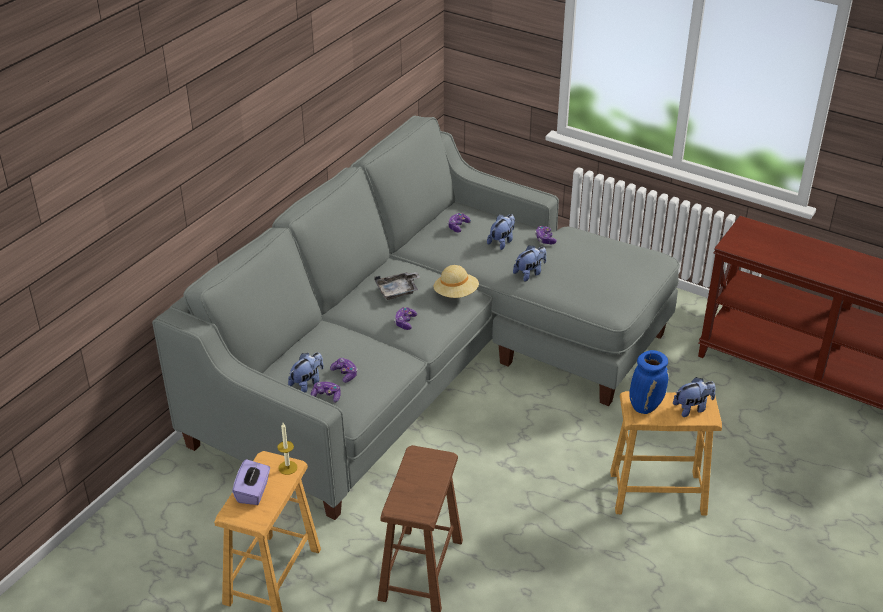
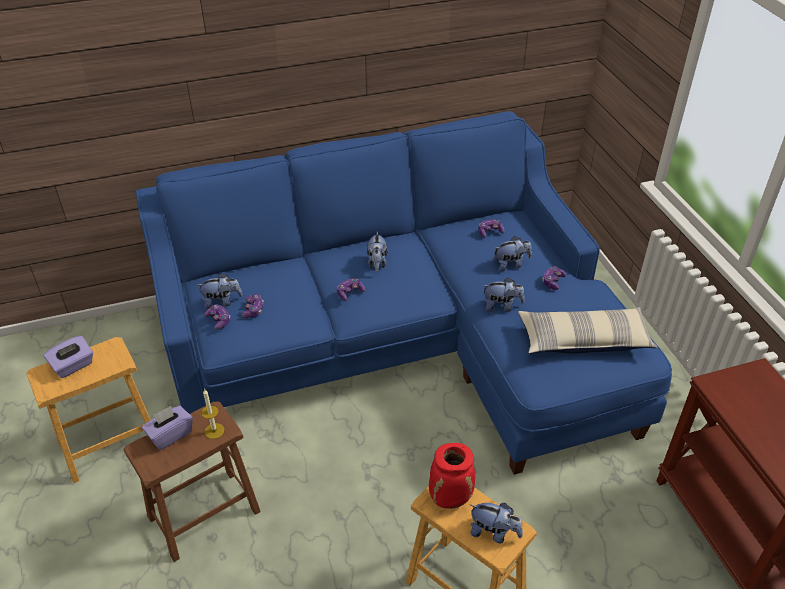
camera: 40 degrees right, 5 degrees up
(287, 467) = (117, 361): candle -> candle (214, 431)
(398, 291) = (377, 263): grey tray -> plush toy
(406, 486) = (170, 435): none -> purple tissue box
(426, 362) = (405, 341): grey sofa -> blue sofa
(456, 294) = (420, 291): beige hat -> none
(610, 267) = (583, 340): none -> pillow
(645, 406) = (450, 498): blue vase -> red vase

